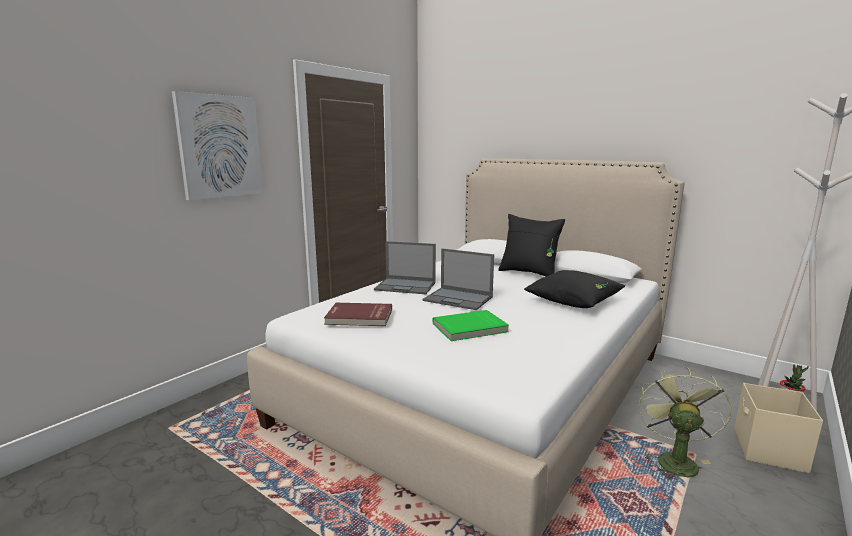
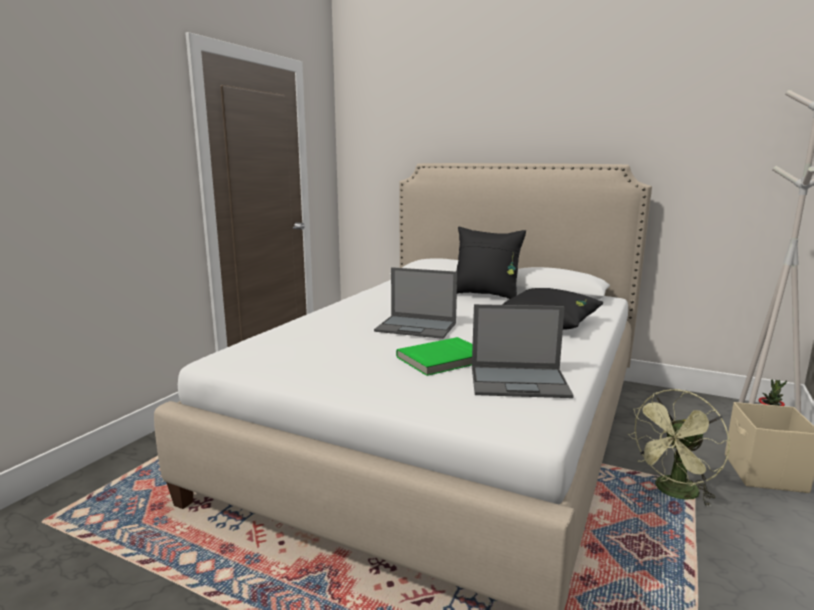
camera: 10 degrees left, 0 degrees up
(219, 146) = (94, 141): picture -> none
(359, 317) = (303, 355): red book -> none
(406, 286) = (347, 316): laptop -> laptop (520, 382)
(674, 459) = (673, 493): green fan -> green fan turned 135 degrees counterclockwise

